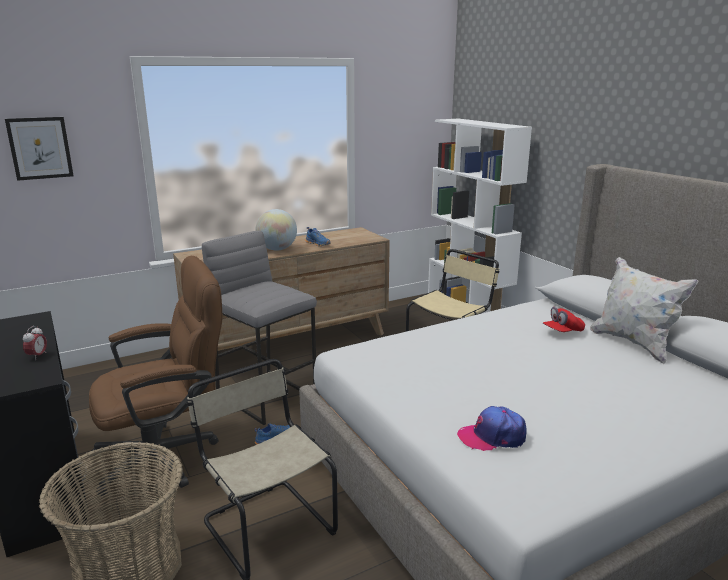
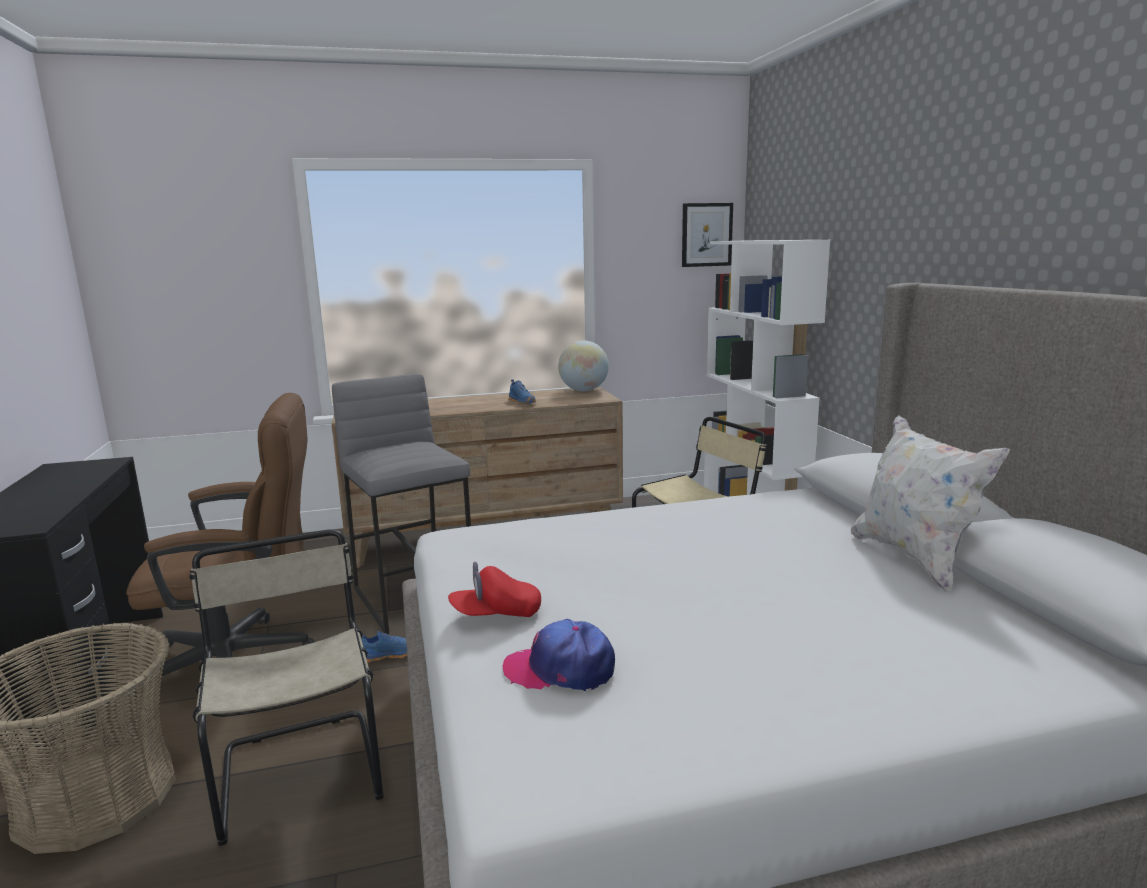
camera: 15 degrees right, 5 degrees down
(37, 356) = (57, 501): alarm clock -> none
(40, 148) = (182, 269): picture -> picture (706, 235)
(277, 249) = (463, 406): globe -> globe (583, 390)
(562, 332) = (803, 532): red cap -> red cap (496, 614)

